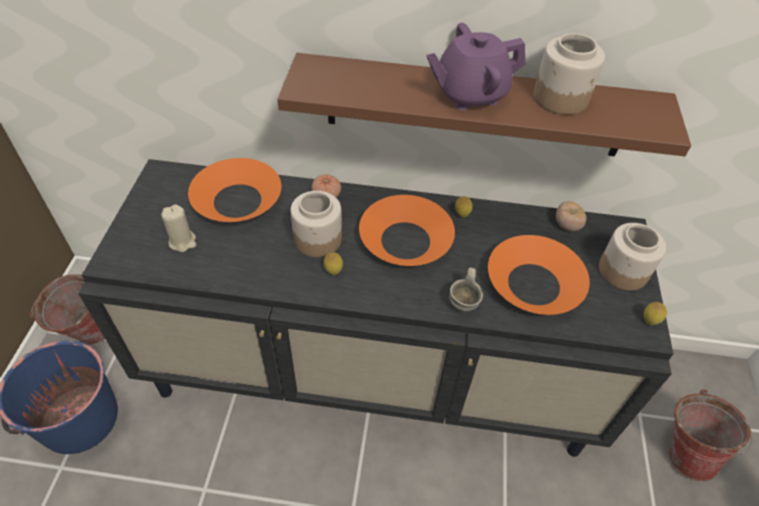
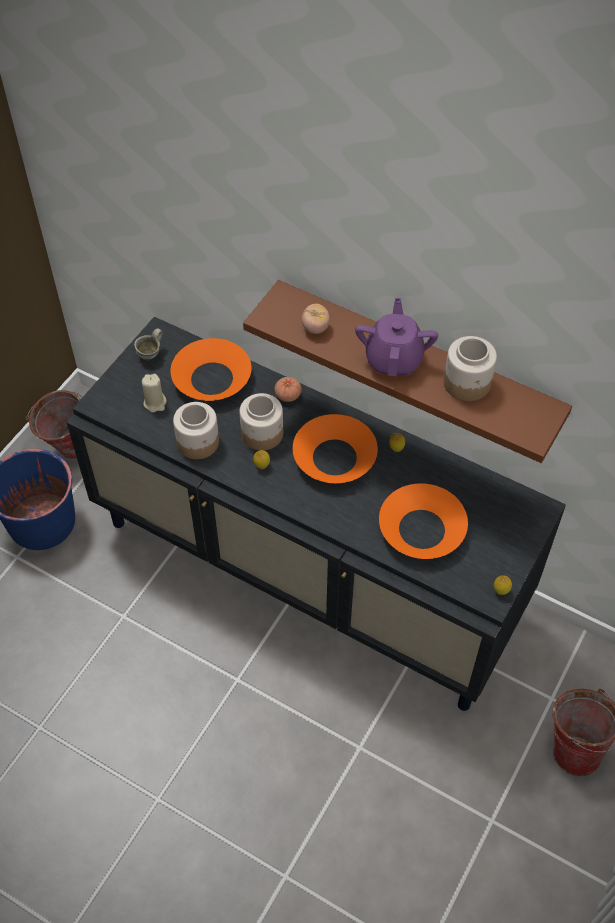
camera: 25 degrees right, 5 degrees up
(465, 303) = (354, 526): grey mug -> grey mug (151, 355)
(469, 94) = (394, 359): purple teapot -> purple teapot turned 90 degrees clockwise
(567, 225) = (486, 487): tomato -> tomato (315, 328)
(623, 271) = (509, 544): jar -> jar (198, 442)

